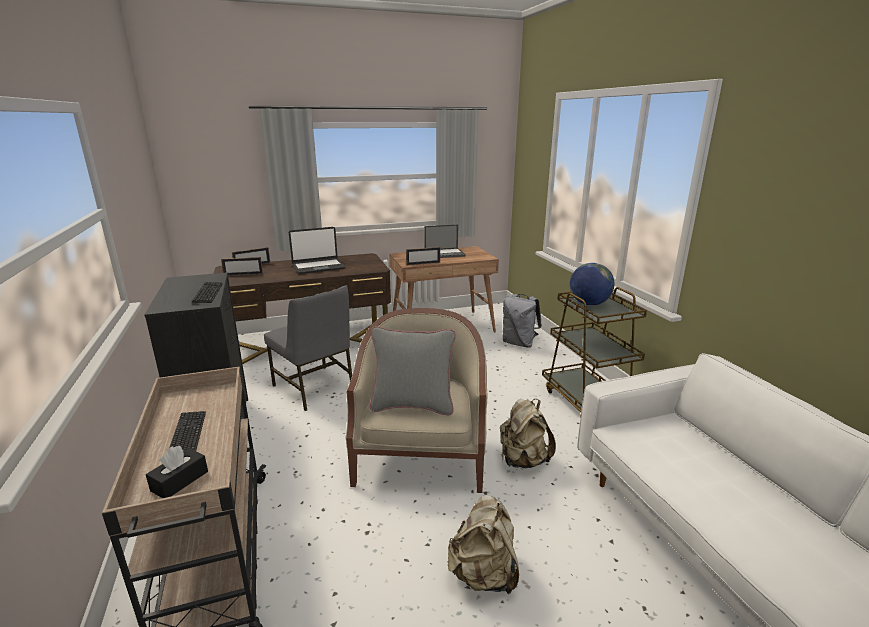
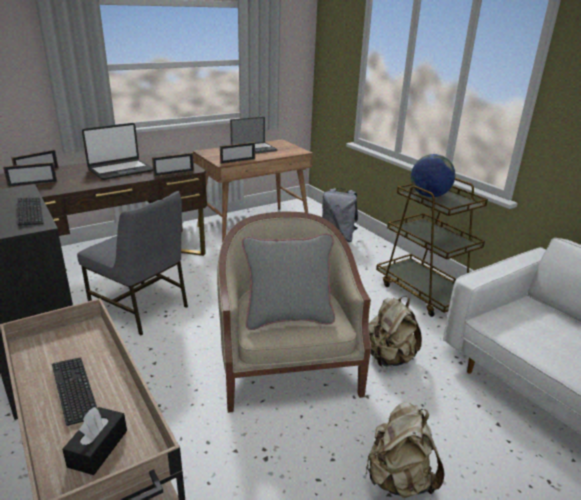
camera: 15 degrees left, 5 degrees up
(360, 271) = (174, 173): none -> picture frame

